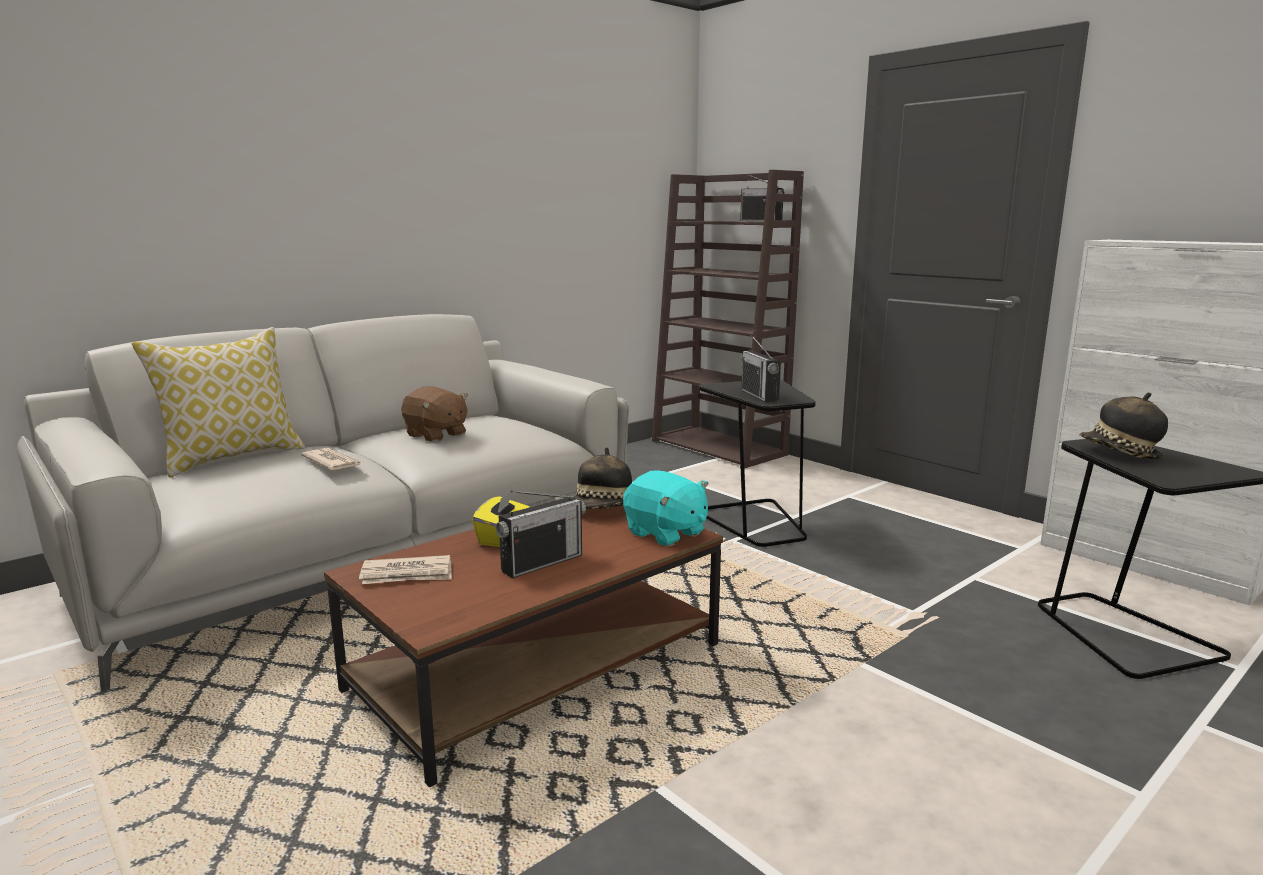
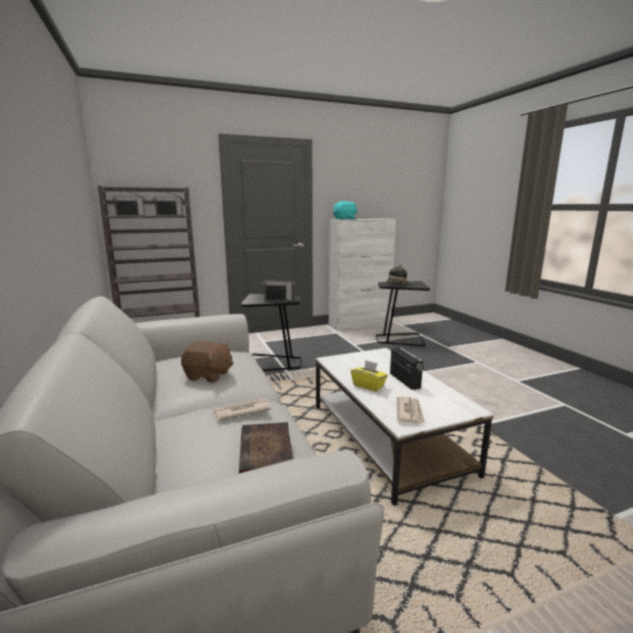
camera: 70 degrees left, 0 degrees up
(226, 486) = (267, 455): none -> book
(232, 457) = (159, 462): pillow -> none
(436, 435) = (208, 375): brown plush toy -> brown plush toy turned 45 degrees clockwise
(539, 666) = (386, 437): brown coffee table -> white coffee table
(604, 509) = (342, 361): hat -> none
(665, 533) = (380, 355): turquoise plush toy -> turquoise plush toy (345, 219)
(708, 220) = (130, 215): none -> radio

